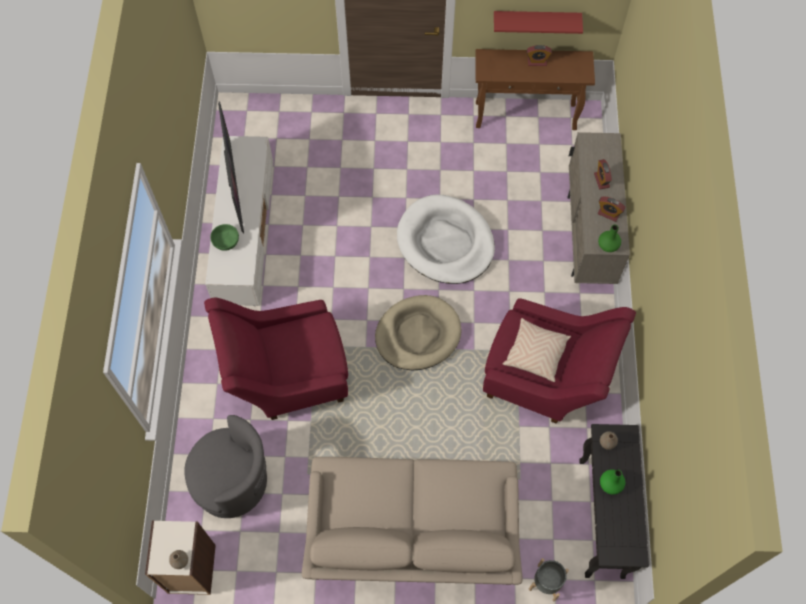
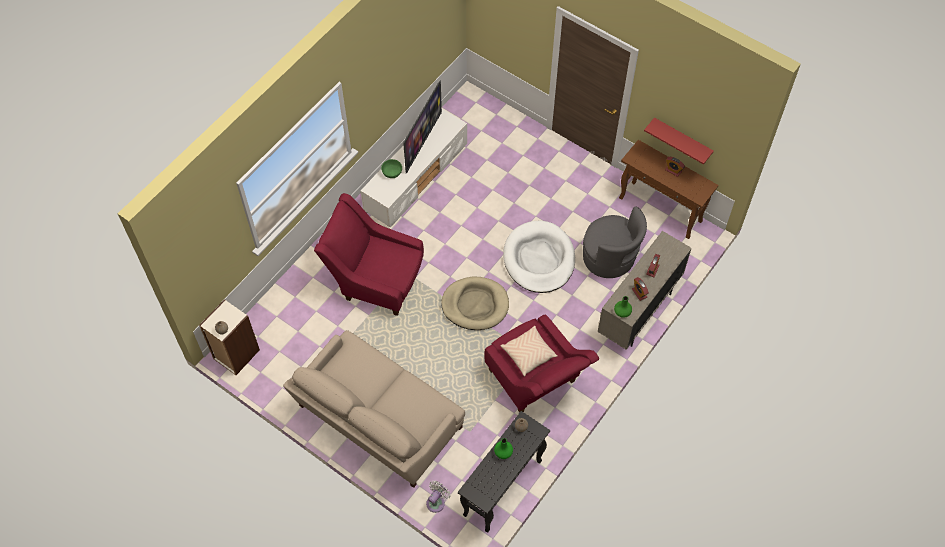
camera: 35 degrees right, 5 degrees down
(233, 482) = (296, 321): grey armchair -> grey armchair (610, 258)
(546, 582) = (436, 502): grey planter -> white fan

